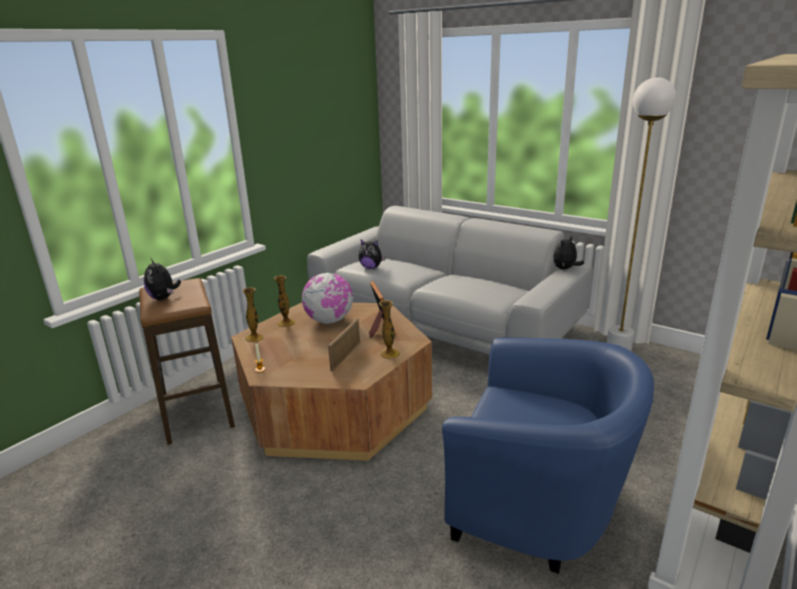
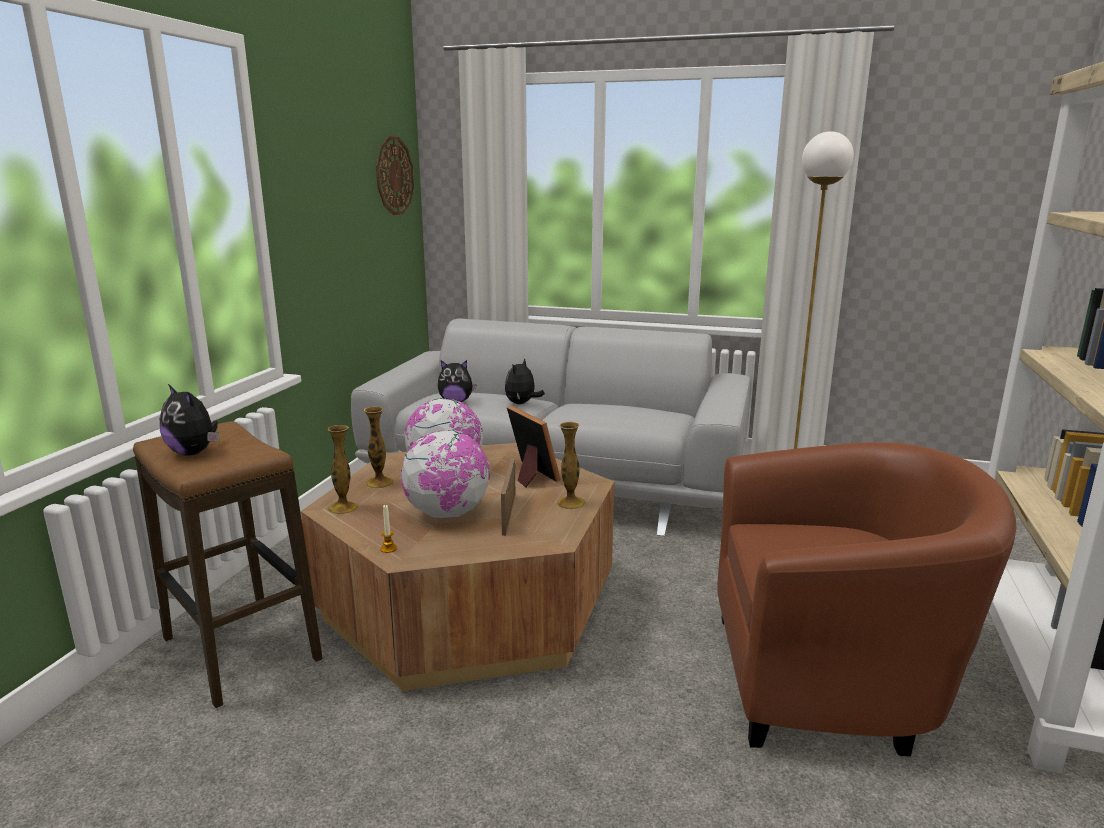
camera: 20 degrees left, 5 degrees down
(309, 351) = (448, 514): none -> globe
(352, 106) = (394, 176): none -> wall clock
(539, 508) = (831, 681): blue armchair -> brown armchair
(565, 269) = (723, 381): plush toy -> plush toy (522, 403)

